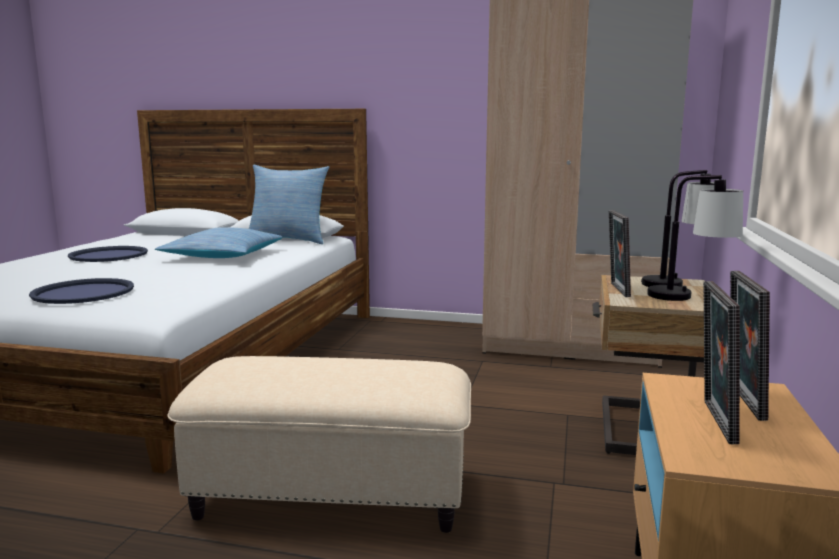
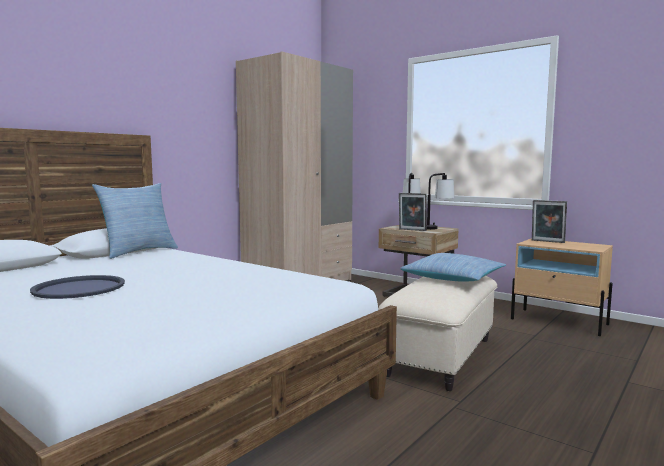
camera: 65 degrees left, 5 degrees down
(83, 293) = (260, 295): blue tray -> none
(222, 256) = (169, 265): pillow -> pillow (453, 278)
(713, 421) = (565, 245): picture frame -> none

